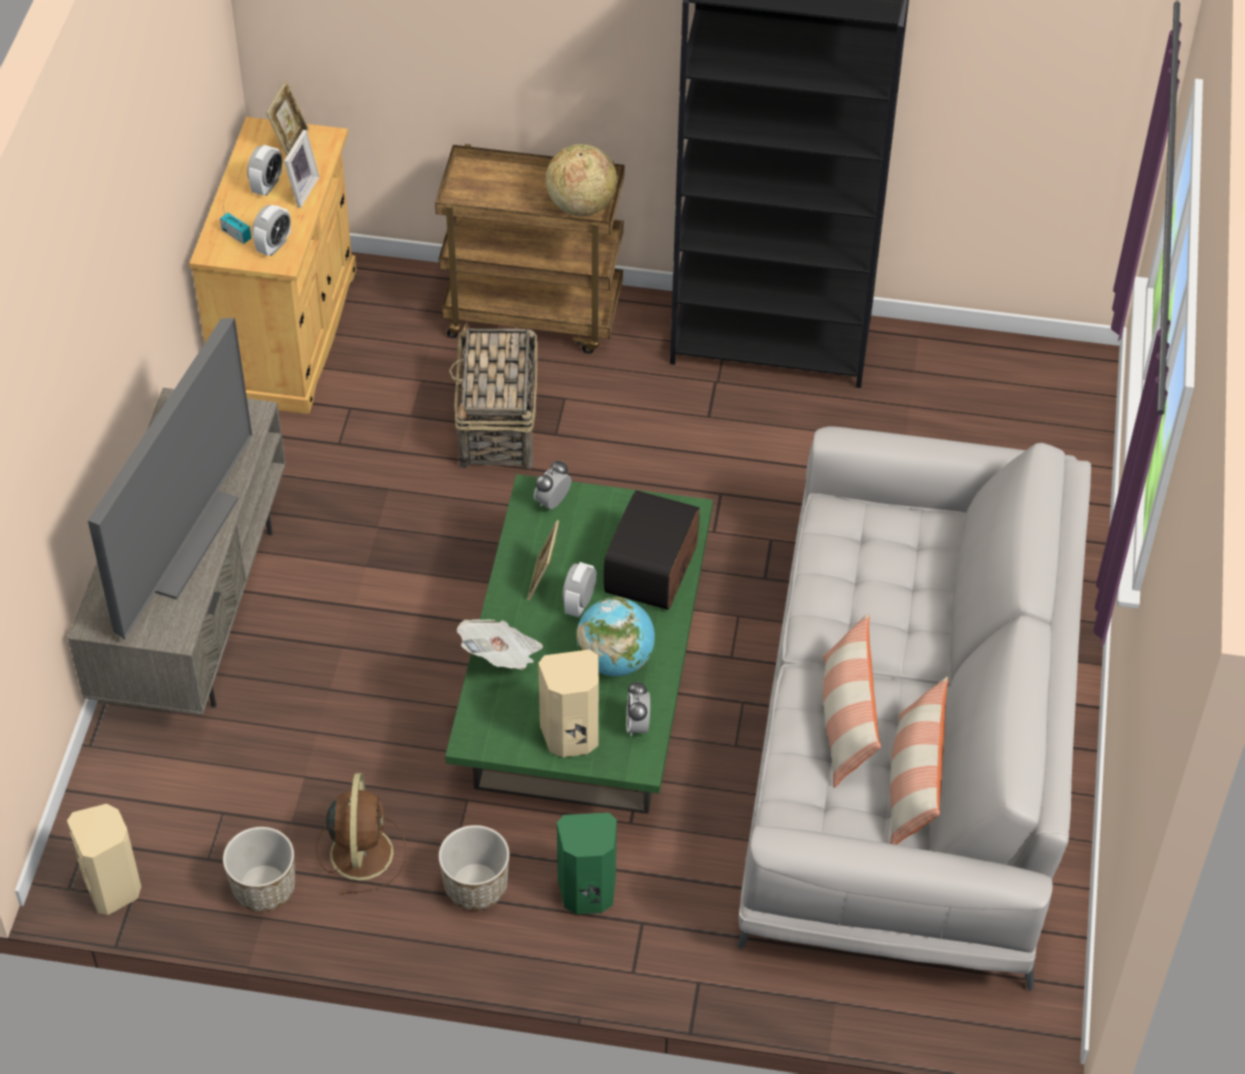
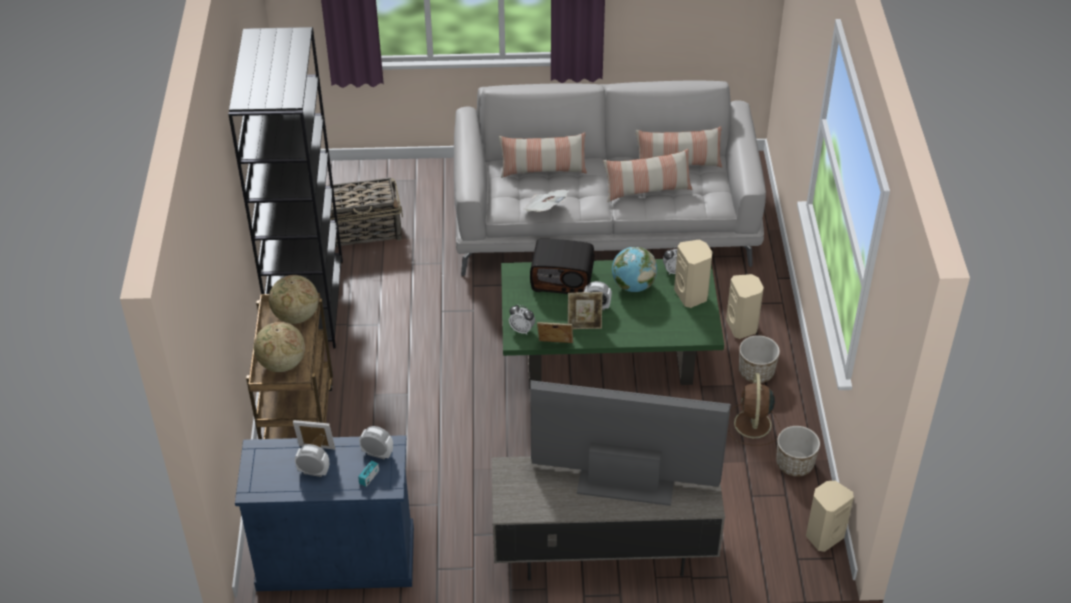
camera: 100 degrees left, 5 degrees down
(287, 334) = (336, 558): beige cabinet -> blue cabinet
(290, 143) = (263, 468): picture frame -> picture frame (555, 346)
(361, 851) = (752, 425): brown fan -> brown fan turned 75 degrees counterclockwise
(491, 186) = (282, 364): none -> globe
(497, 426) = (405, 423): basket -> basket (365, 230)
(501, 657) = (646, 333): newspaper -> newspaper (545, 209)
(587, 893) = (742, 327): green speaker -> beige speaker
(927, 580) = (543, 169): none -> pillow

